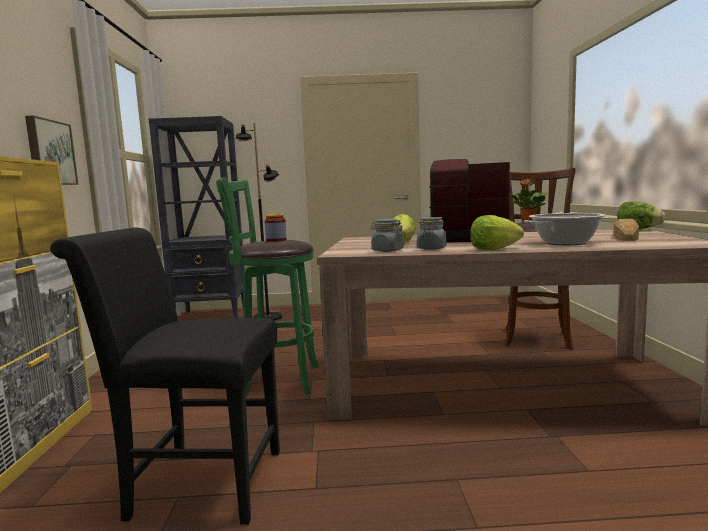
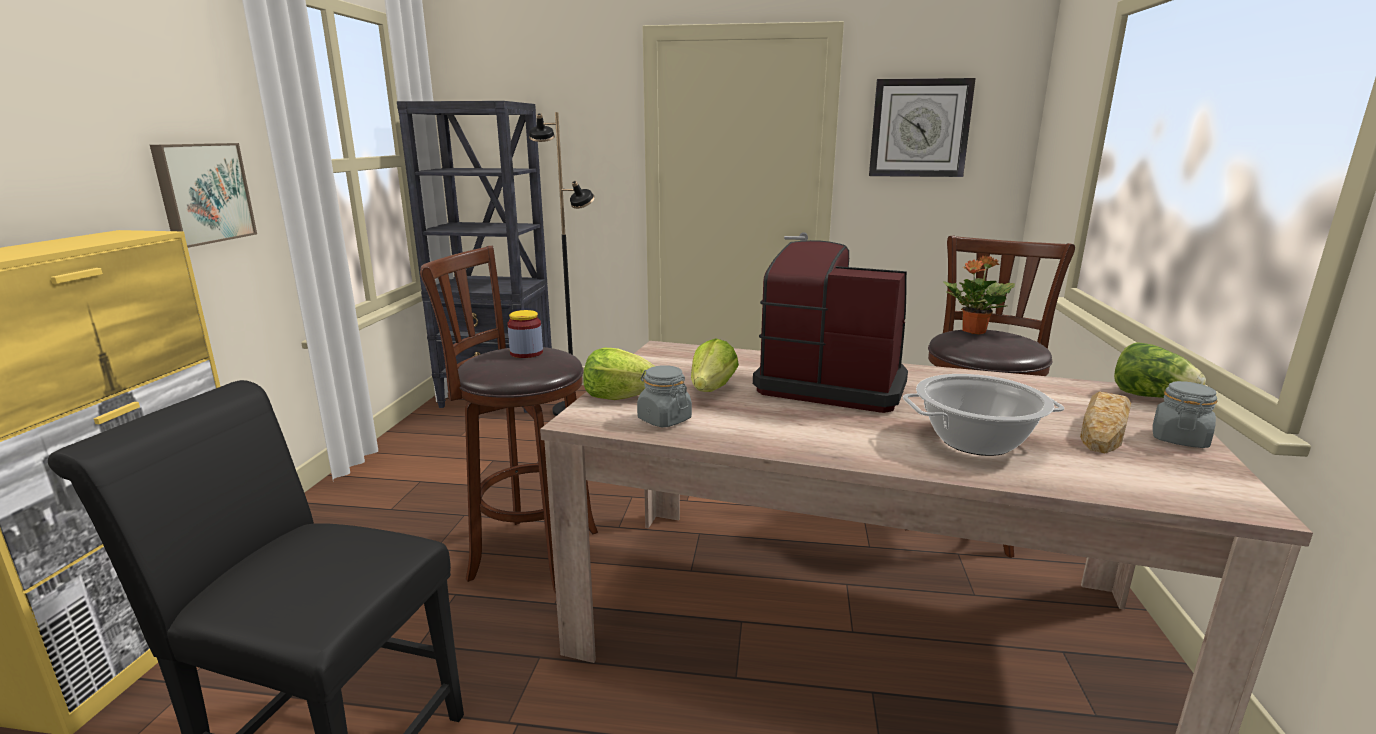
camera: 10 degrees right, 10 degrees up
(277, 380) = (528, 553): green stool -> brown stool
(431, 248) = (738, 423): grey jar -> grey jar (1179, 439)
(466, 130) = (919, 128): none -> wall clock
(493, 249) = (834, 447): lettuce -> lettuce (619, 396)

